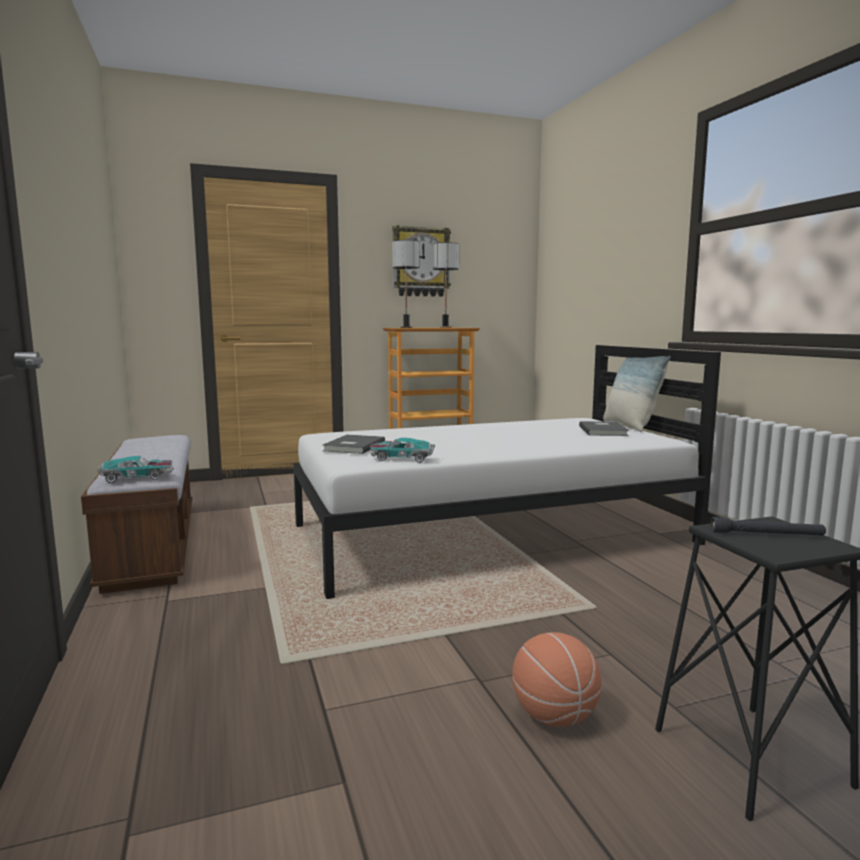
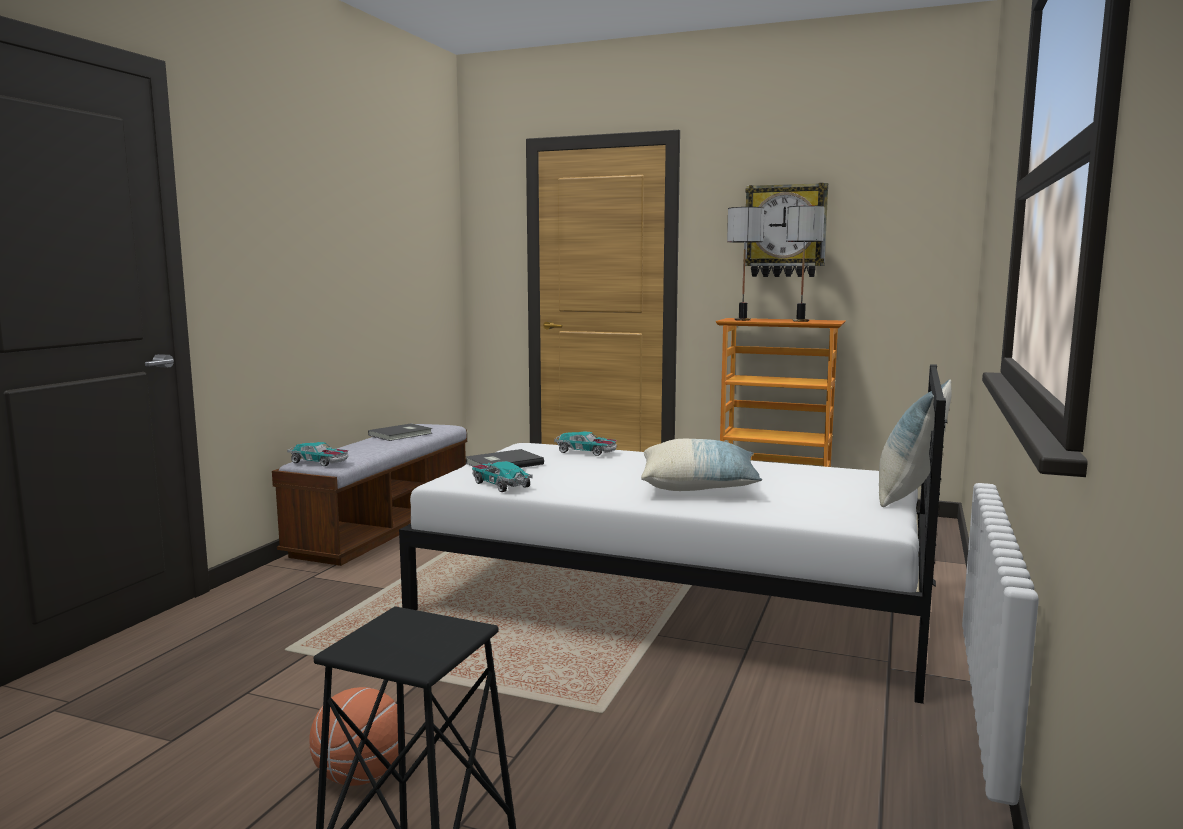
camera: 40 degrees right, 0 degrees up
(385, 431) = (586, 451): none -> toy car
(525, 438) = (699, 486): none -> pillow
(604, 430) = (826, 495): grey book -> grey book (402, 434)
(766, 534) = (412, 635): black flashlight -> none

